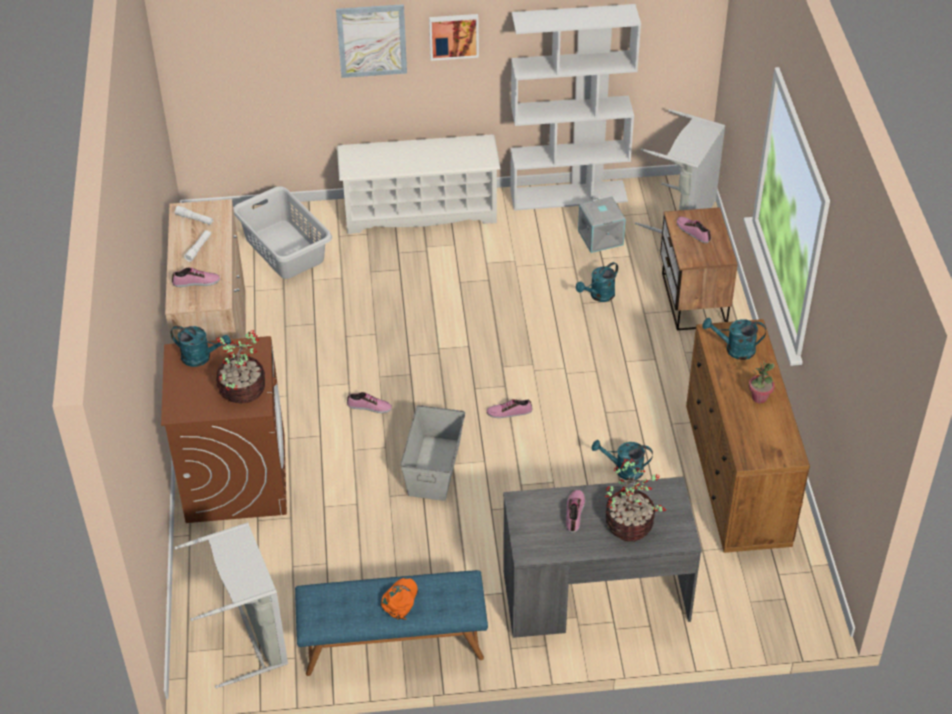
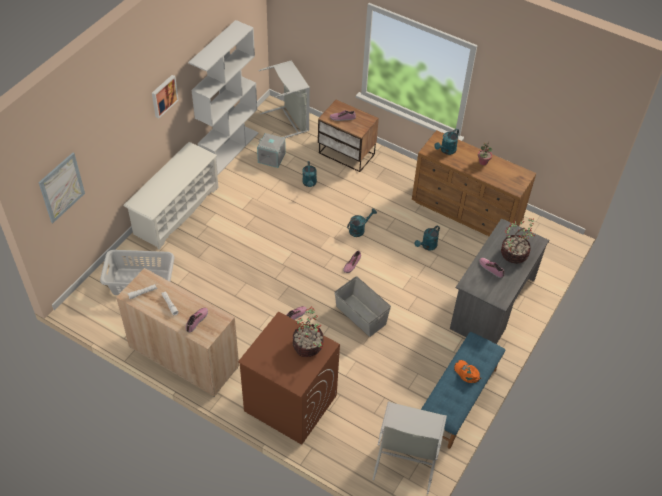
camera: 55 degrees left, 5 degrees up
(201, 358) = (265, 350): turquoise watering can -> turquoise watering can (359, 229)
(372, 40) = (128, 127): picture -> picture (61, 187)

